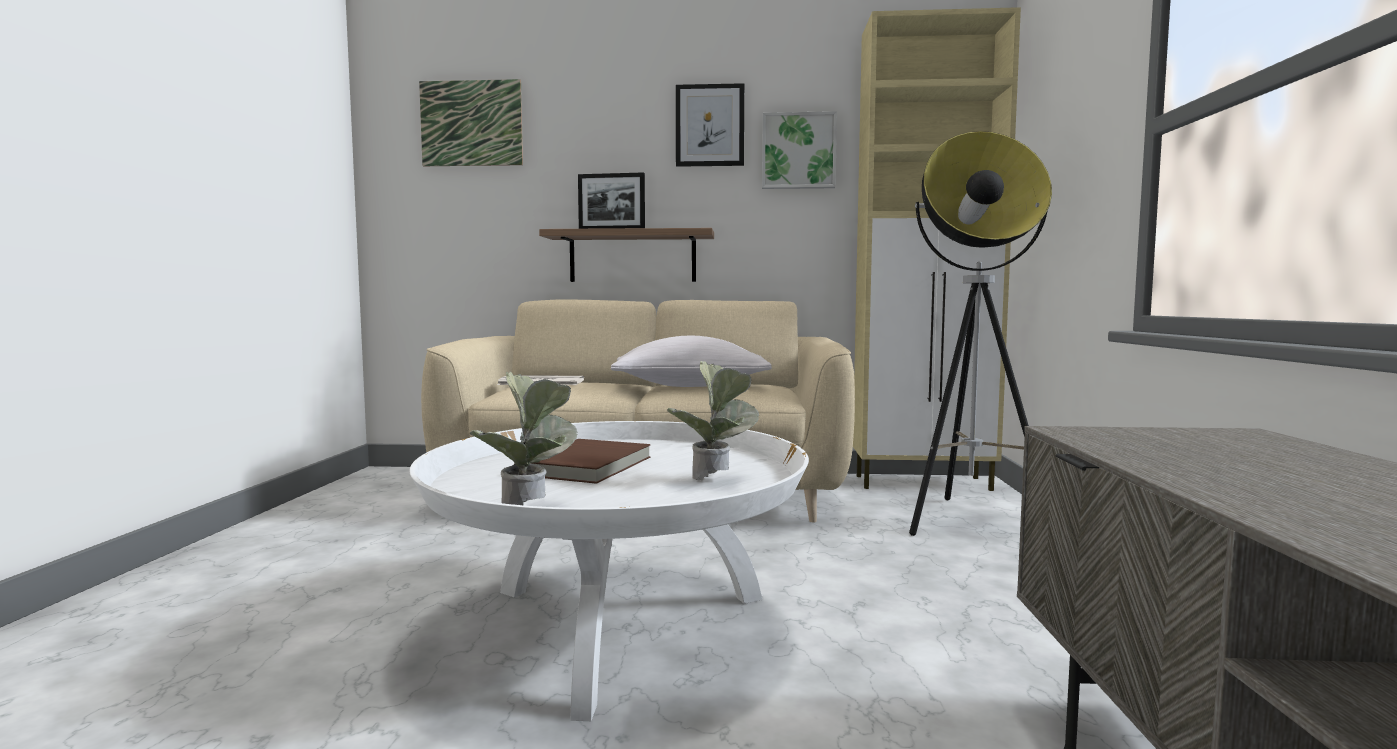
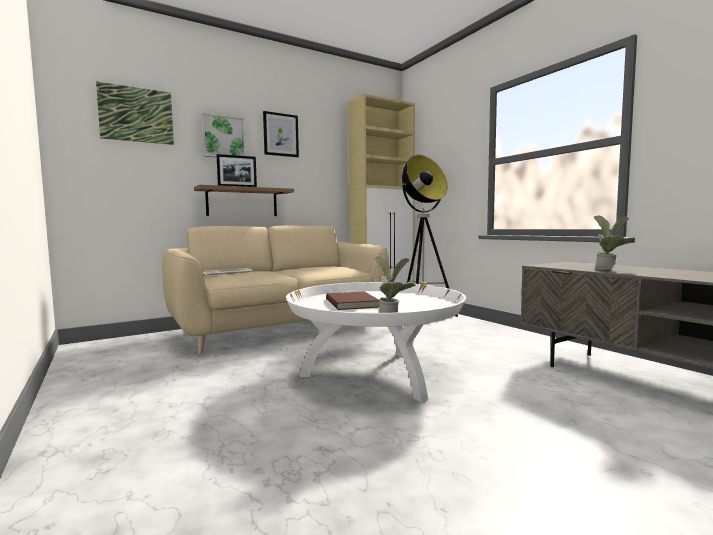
camera: 35 degrees left, 0 degrees up
(690, 386) = (307, 268): white pillow -> none
(716, 480) = (416, 300): potted plant -> potted plant (609, 269)
(798, 151) = (322, 152): picture -> picture (223, 137)

